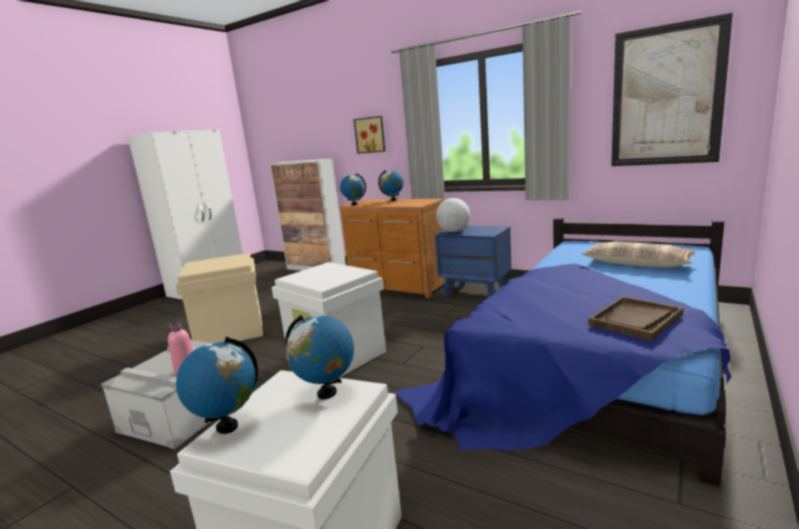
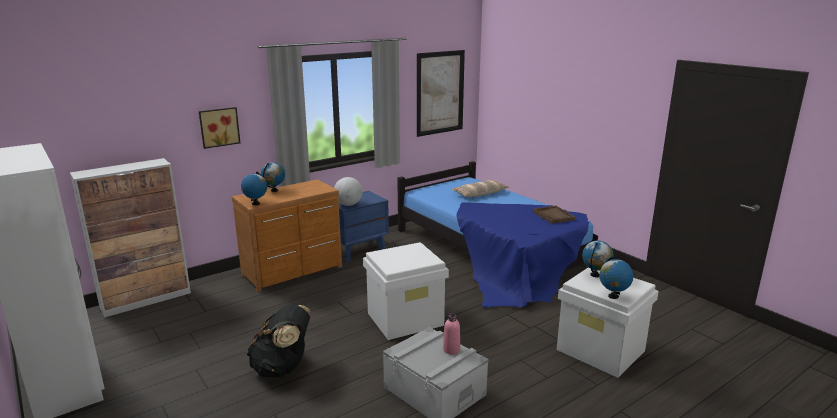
camera: 70 degrees left, 5 degrees up
(229, 332) = (283, 367): beige storage box -> black backpack

